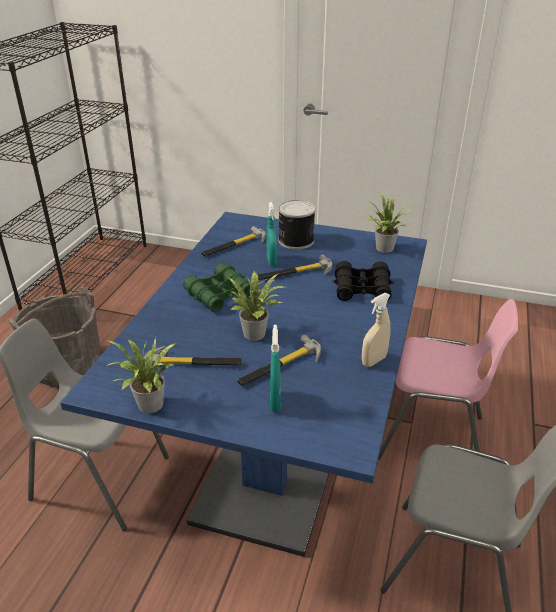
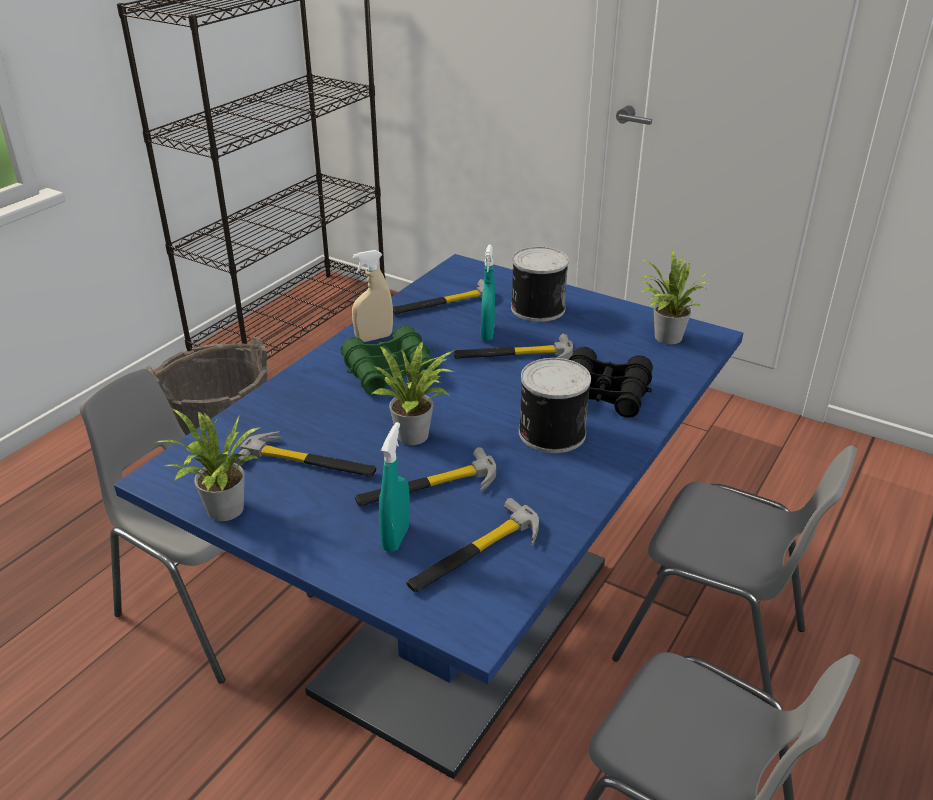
camera: 15 degrees right, 0 degrees up
(330, 403) = (475, 554): none -> hammer
(340, 318) = (550, 432): none -> can
(374, 361) = (570, 504): beige spray bottle -> beige spray bottle (374, 338)
(432, 437) = (712, 645): pink chair -> grey chair

